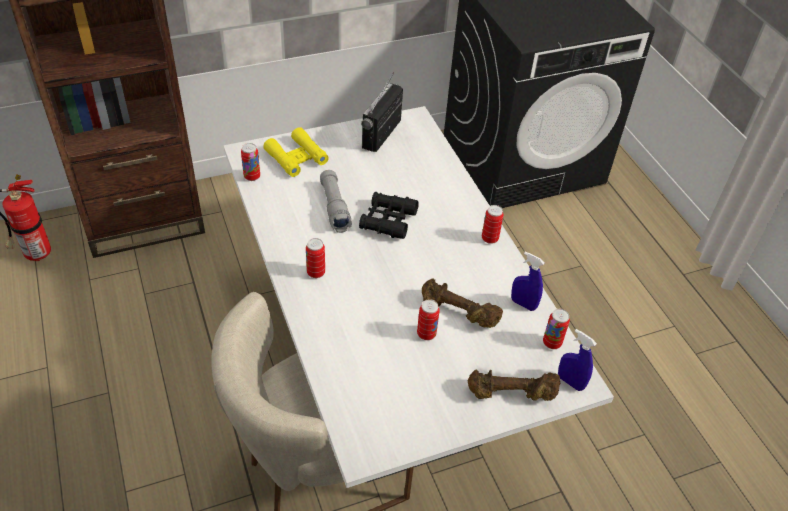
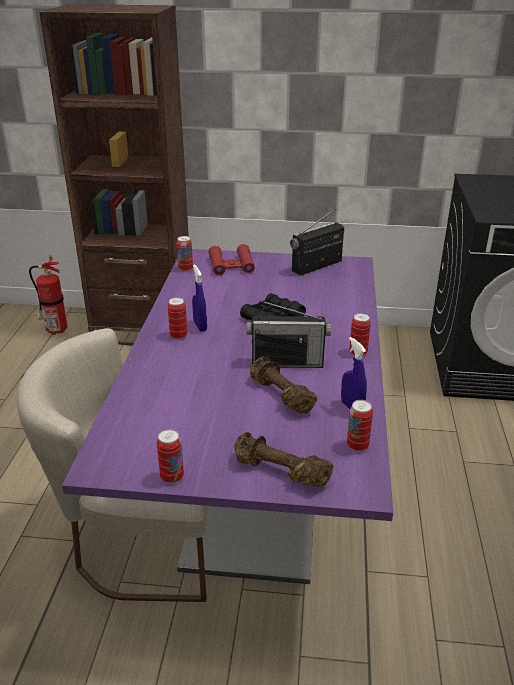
camera: 30 degrees right, 15 degrees down
(296, 157) = (231, 265): yellow binoculars -> red binoculars
(334, 207) = (234, 300): grey flashlight -> none
(386, 373) = (256, 490): white dining table -> purple dining table
(426, 334) = (236, 402): can -> can (172, 477)
(438, 271) = (287, 362): none -> radio
(570, 382) = (351, 483): blue spray bottle -> blue spray bottle (200, 326)

